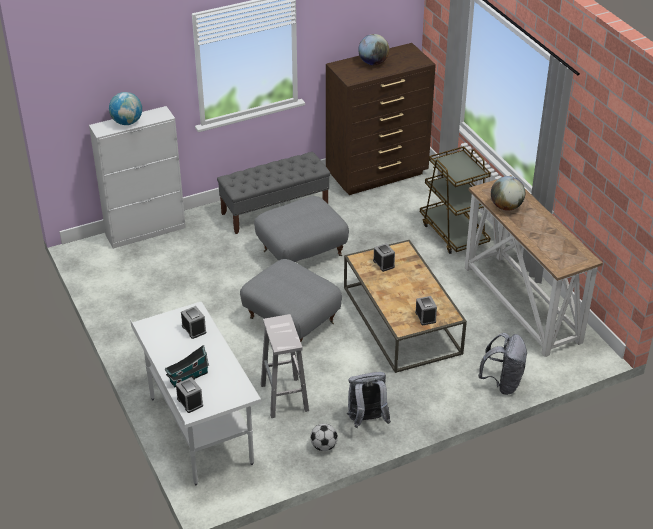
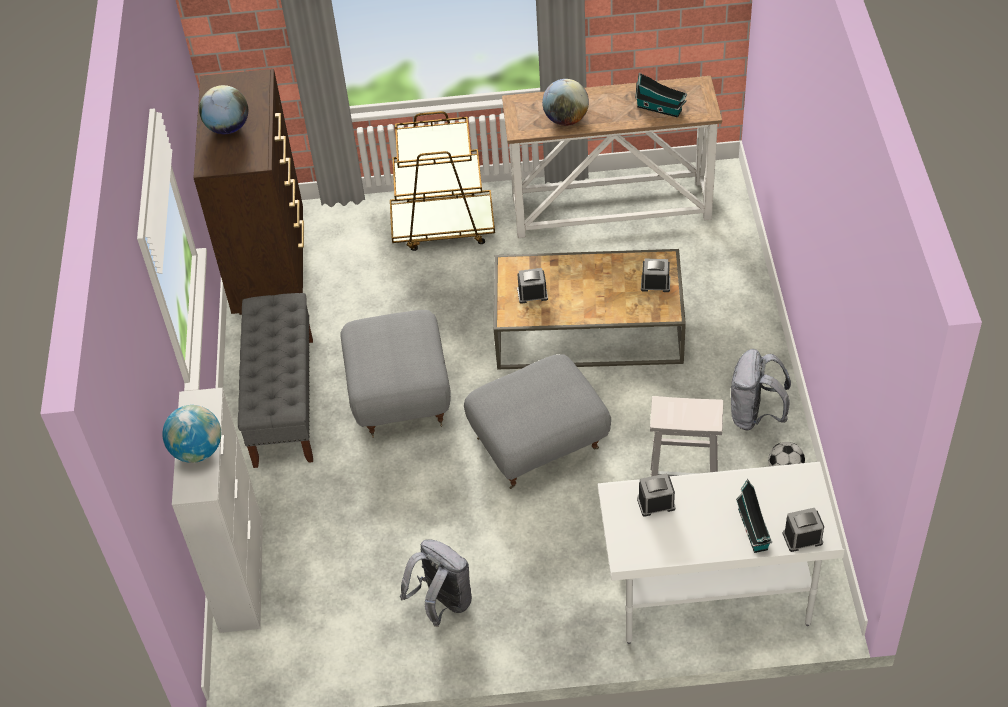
camera: 65 degrees left, 10 degrees up
(502, 383) = (740, 270): grey backpack -> grey backpack (442, 603)
(547, 246) = (661, 109): none -> toy house

